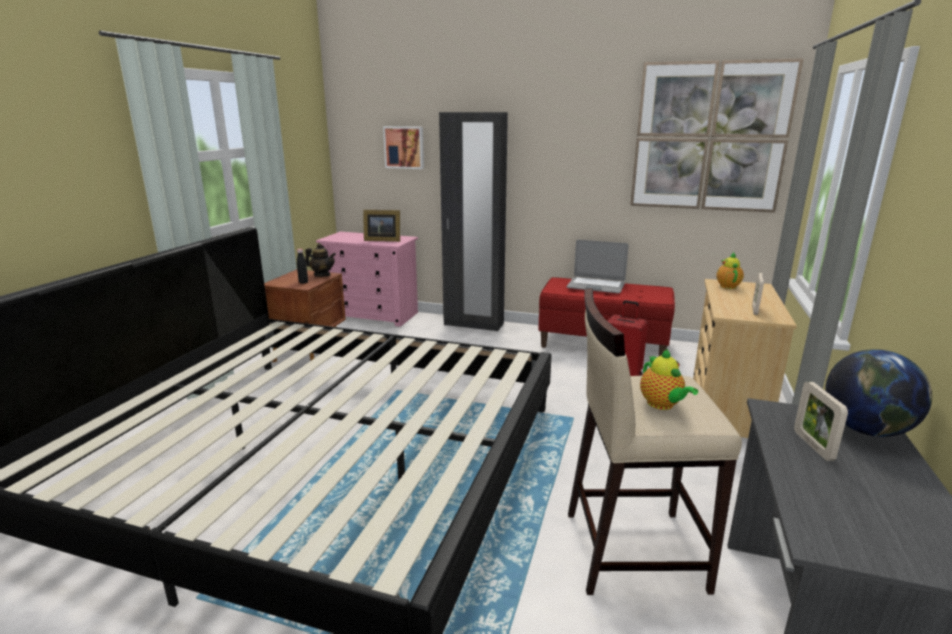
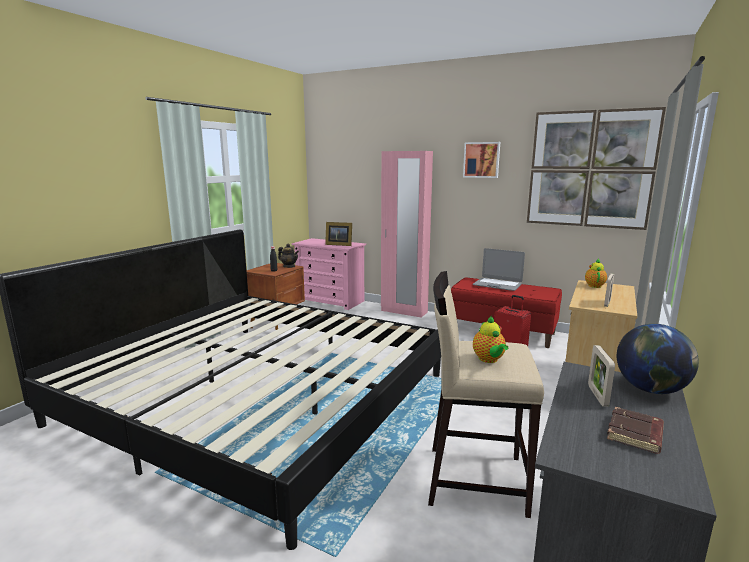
camera: 10 degrees right, 5 degrees down
(404, 147) = (358, 177): picture -> picture (481, 160)
(473, 324) = (404, 311): black wardrobe -> pink wardrobe
(885, 499) = (635, 435): none -> brown book

